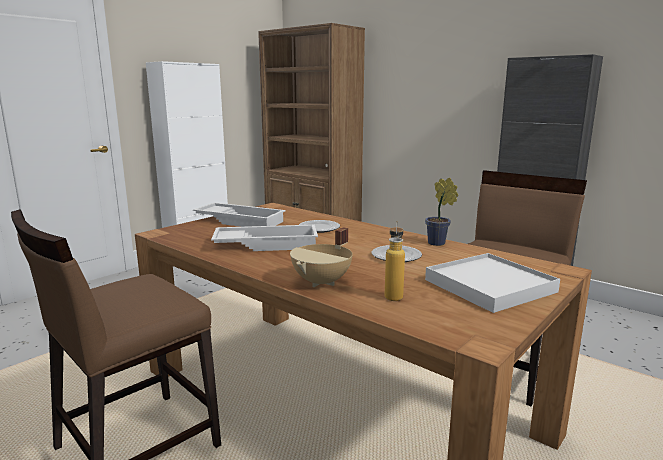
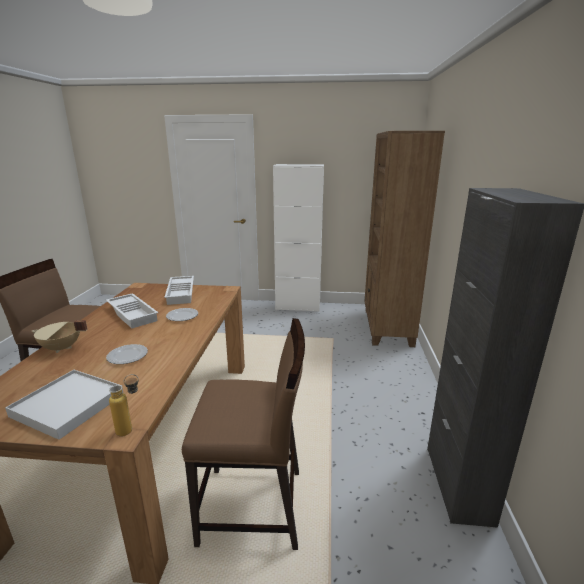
camera: 55 degrees right, 5 degrees up
(393, 295) = (41, 374): bottle -> bottle (131, 429)
(438, 243) = (173, 363): potted plant -> none

